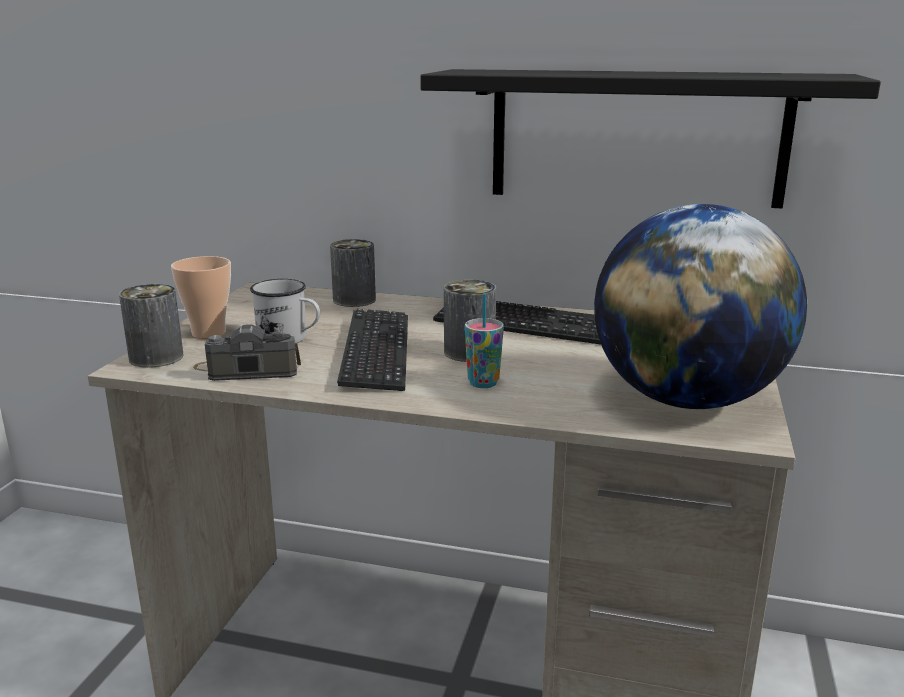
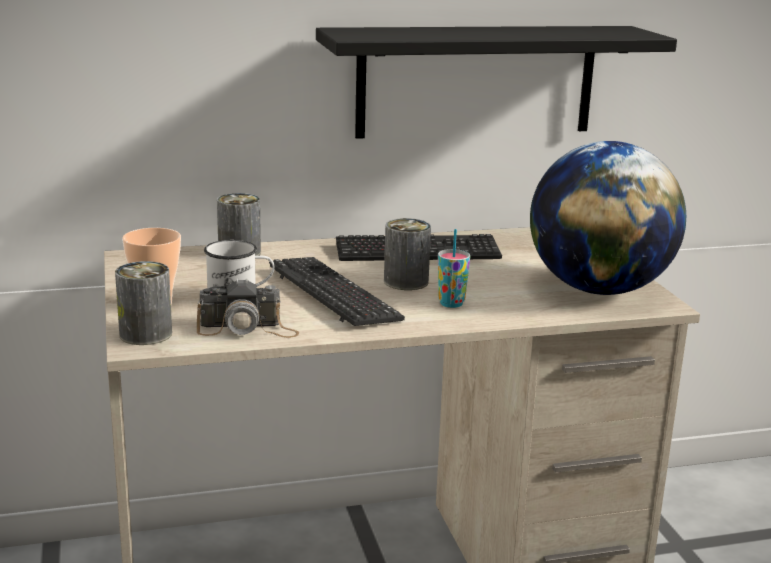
camera: 30 degrees left, 0 degrees up
(246, 369) = (248, 329): camera -> camera turned 150 degrees counterclockwise

